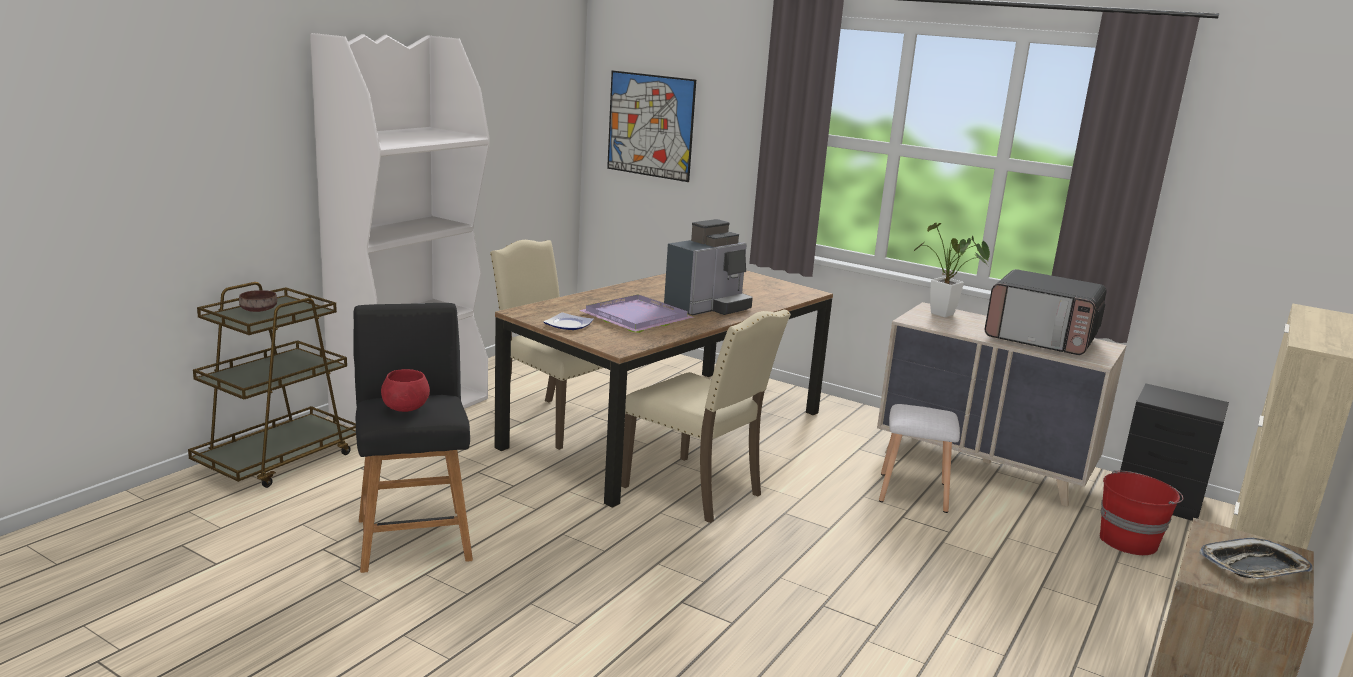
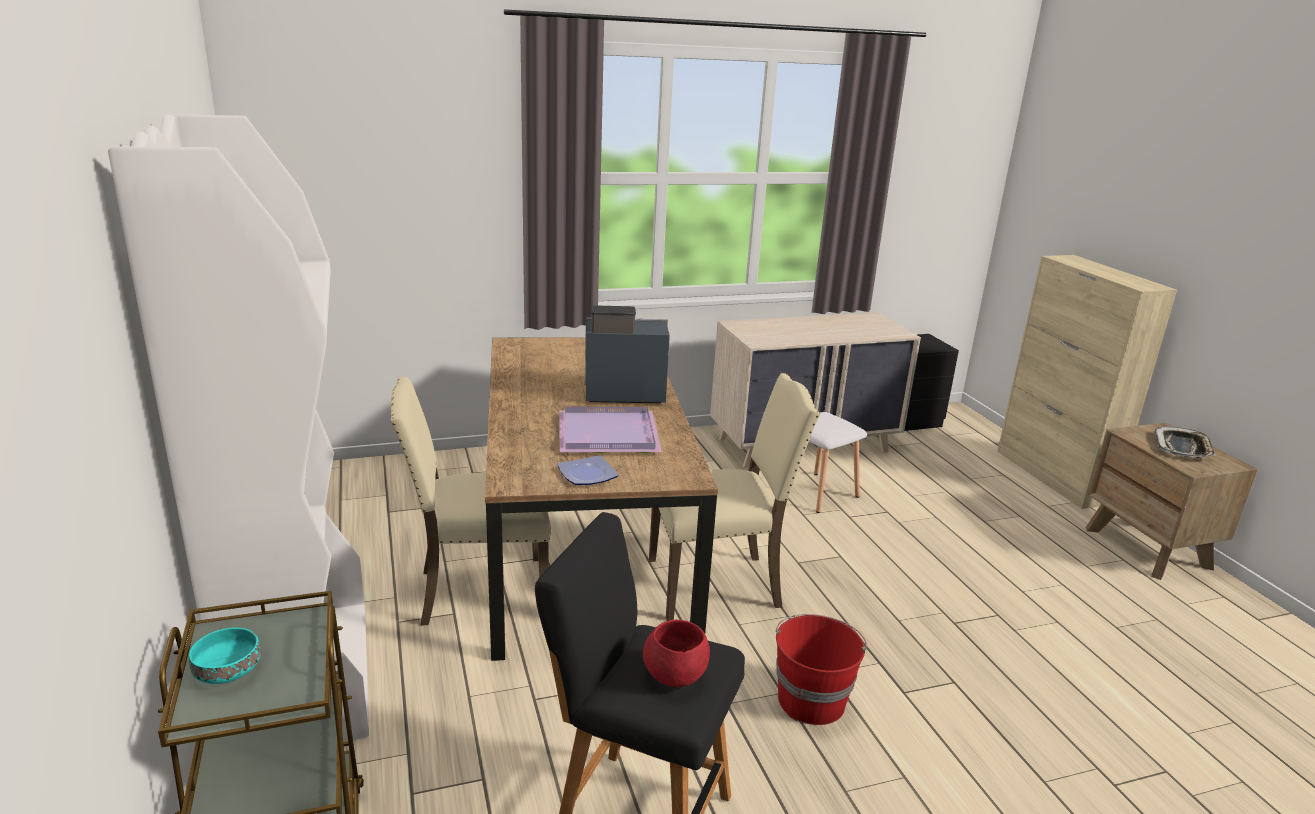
camera: 50 degrees left, 5 degrees up
(258, 310) = (226, 671): brown bowl -> turquoise bowl
(650, 125) = (348, 191): picture -> none
(708, 307) = (621, 393): coffee machine -> coffee machine turned 90 degrees counterclockwise
(946, 315) = (759, 328): potted plant -> none
(1041, 339) = (842, 326): microwave -> none
(1129, 540) = (948, 459): red bucket -> red bucket (811, 699)

